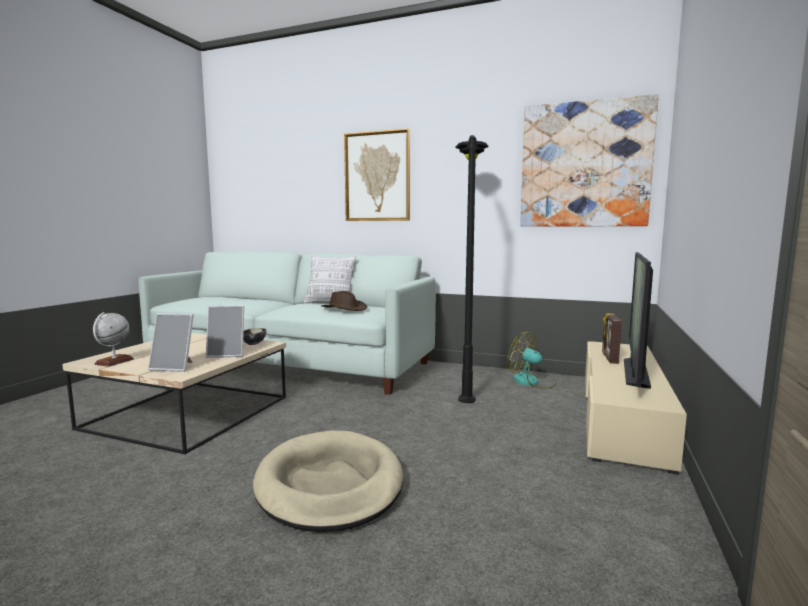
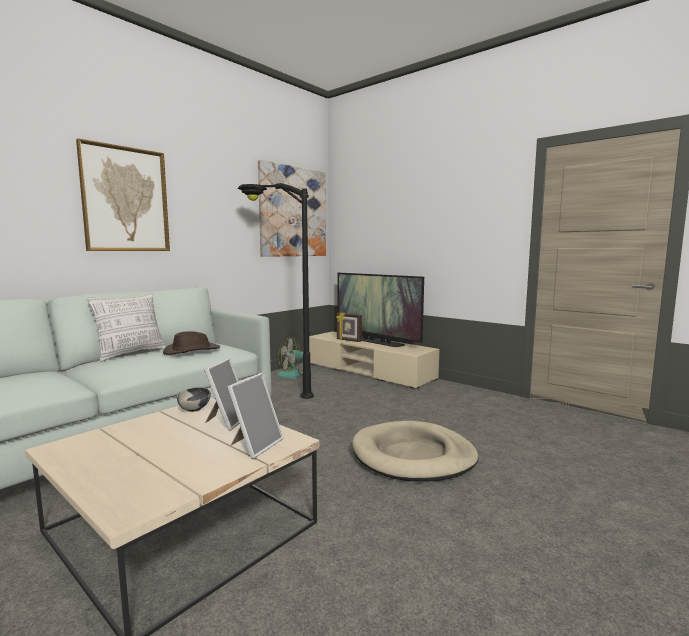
camera: 70 degrees left, 0 degrees up
(114, 361) = (168, 488): globe -> none

